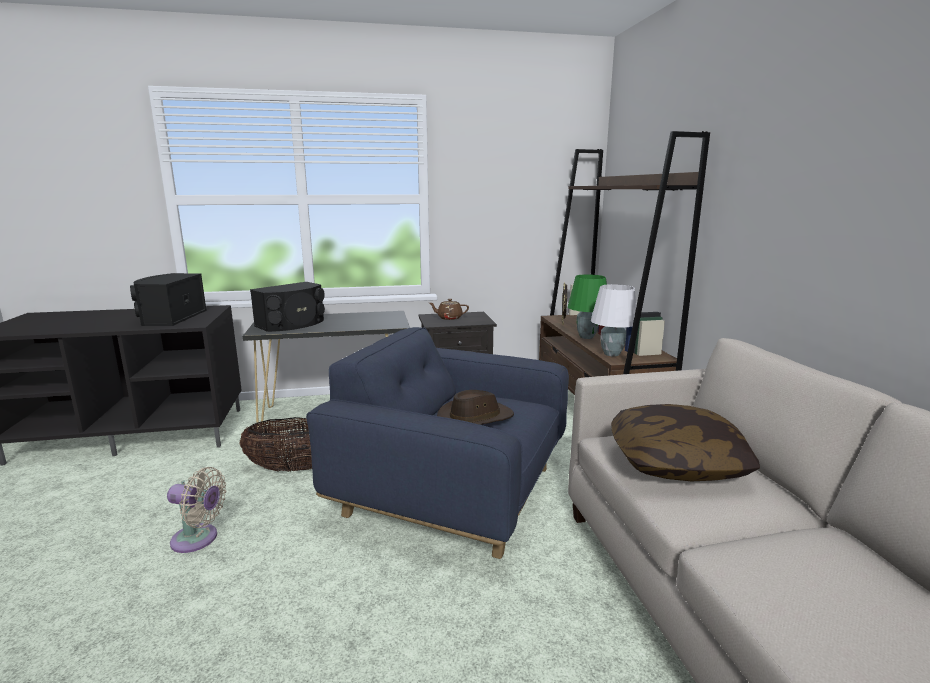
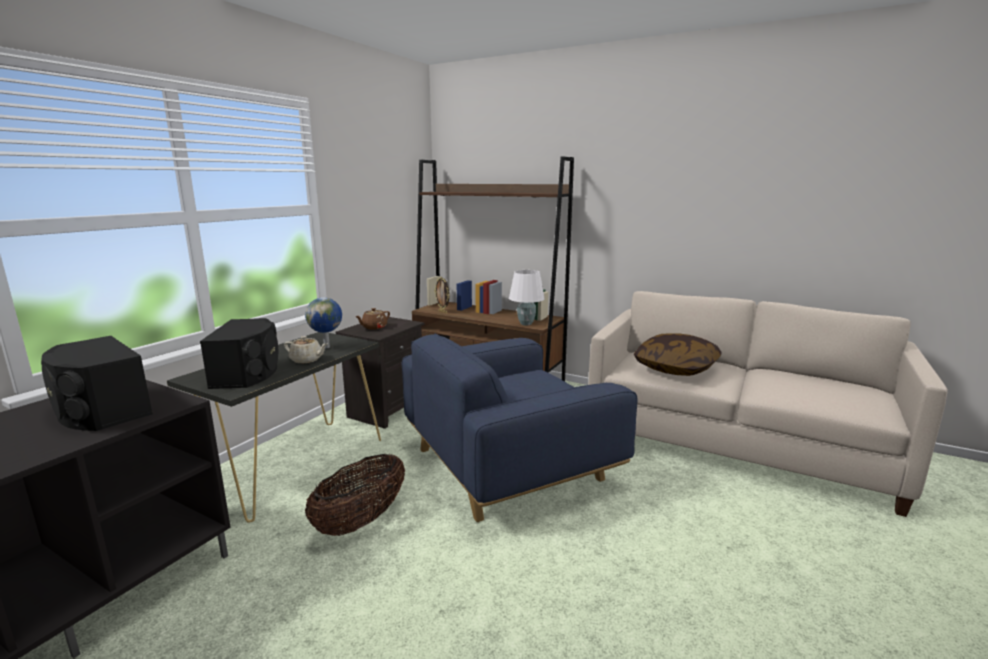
camera: 50 degrees left, 0 degrees up
(198, 539) = (407, 616): beige fan -> none
(337, 326) = (307, 360): none -> beige teapot
(372, 321) = (327, 347): none -> globe
(475, 418) = (533, 392): brown hat -> none
(586, 337) = (483, 317): green table lamp -> none

